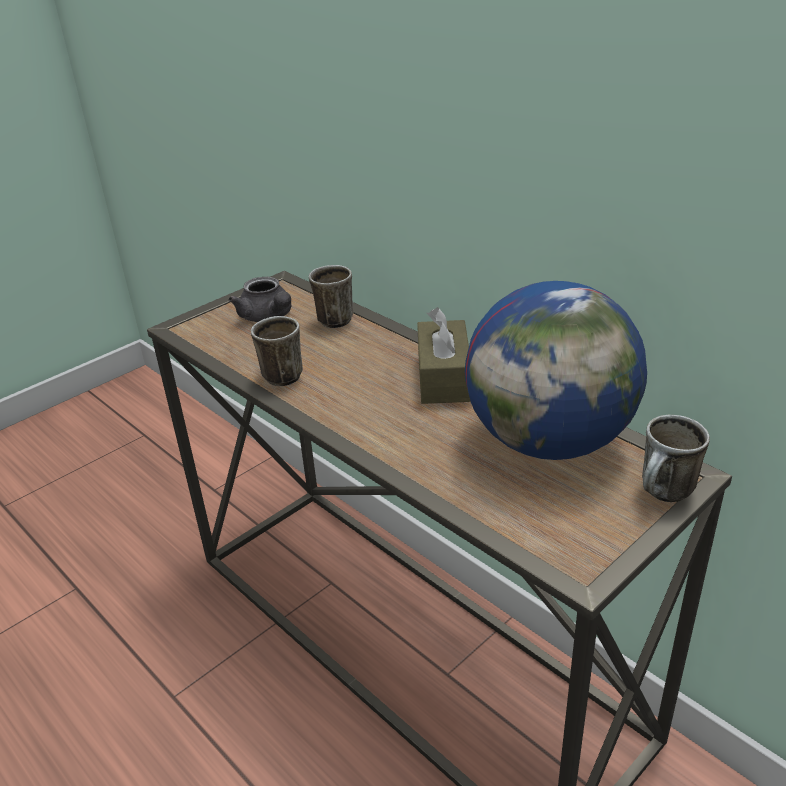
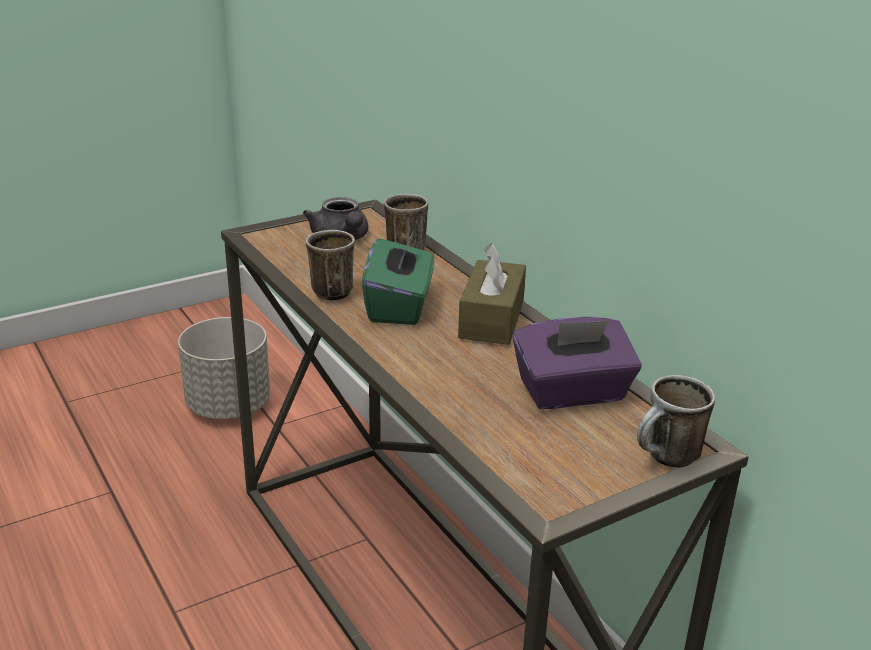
camera: 10 degrees right, 5 degrees down
(164, 479) = (229, 406): none -> grey planter
(352, 380) = (399, 306): none -> green tissue box
(550, 441) = (572, 393): globe -> purple tissue box

